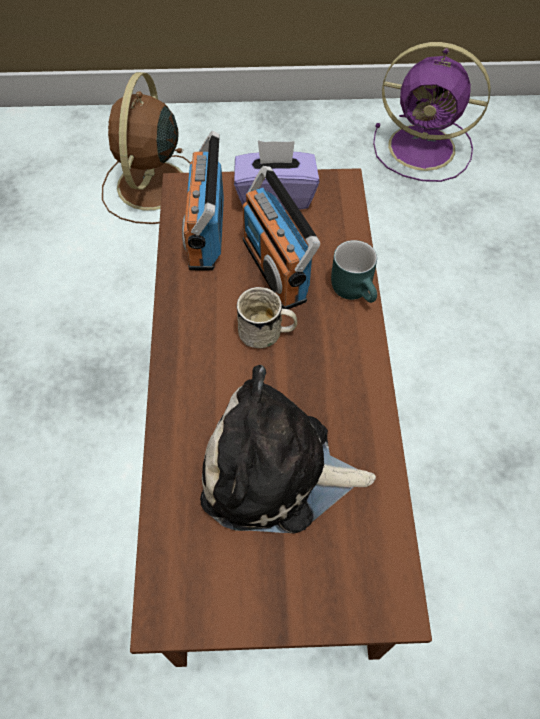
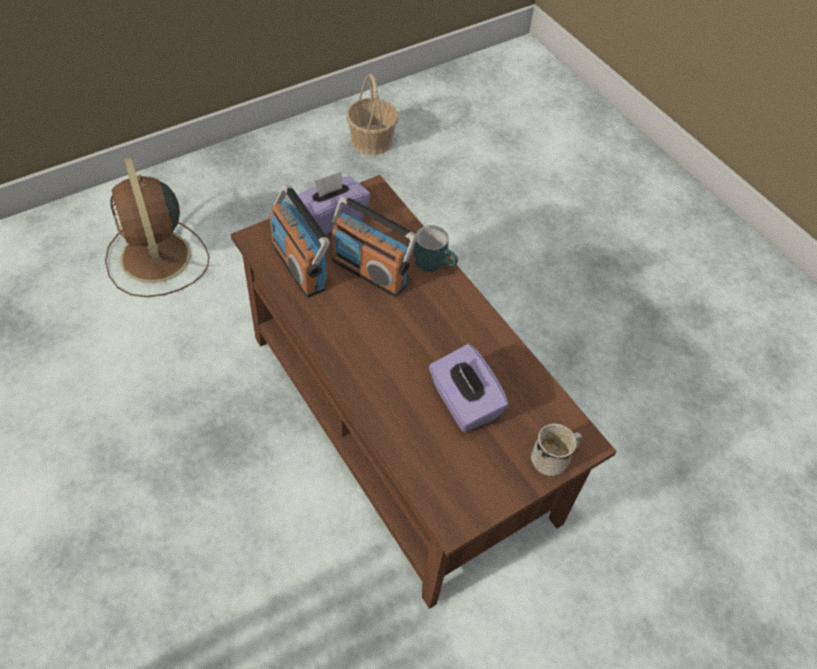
camera: 35 degrees left, 5 degrees down
(267, 334) = (395, 318): white mug -> white mug (555, 458)
(276, 472) = (463, 403): plush toy -> purple tissue box
(424, 148) = (371, 141): purple fan -> basket

